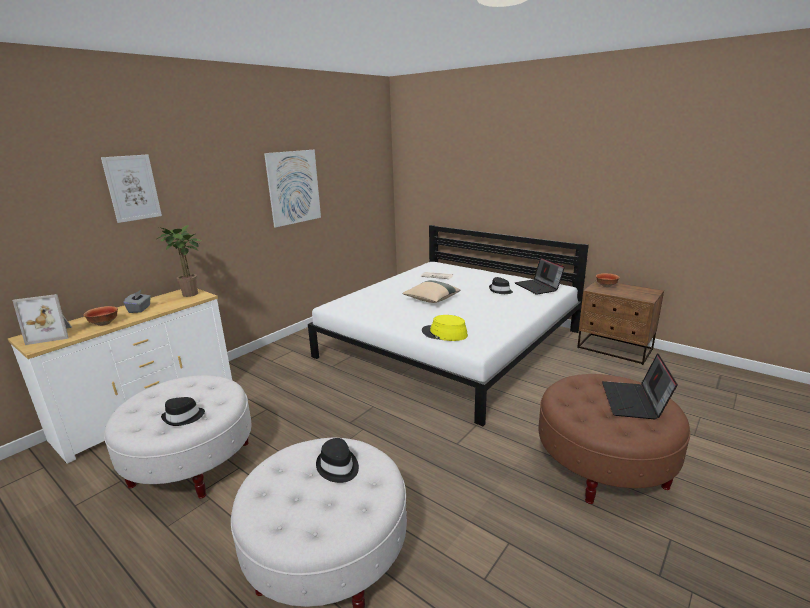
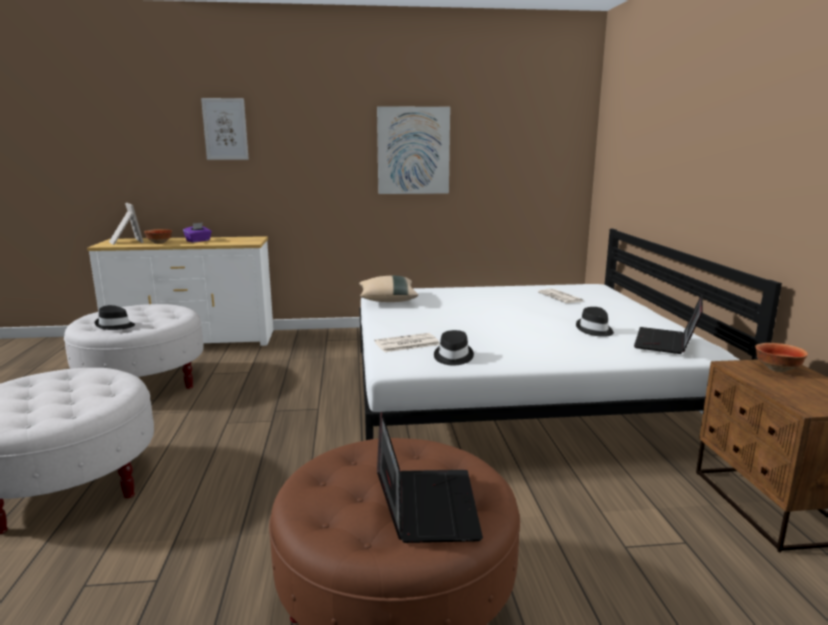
camera: 45 degrees right, 5 degrees down
(52, 335) = (125, 242): picture frame -> picture frame turned 150 degrees counterclockwise
(140, 309) = (198, 241): grey tissue box -> purple tissue box
(191, 295) = (248, 240): potted plant -> none
(338, 467) = (83, 392): black hat -> black hat (453, 357)
(431, 300) = (485, 314): beige pillow -> beige pillow (387, 300)
(444, 334) = (406, 344): yellow hat -> newspaper
(634, 402) = (425, 505): laptop -> laptop turned 120 degrees clockwise

